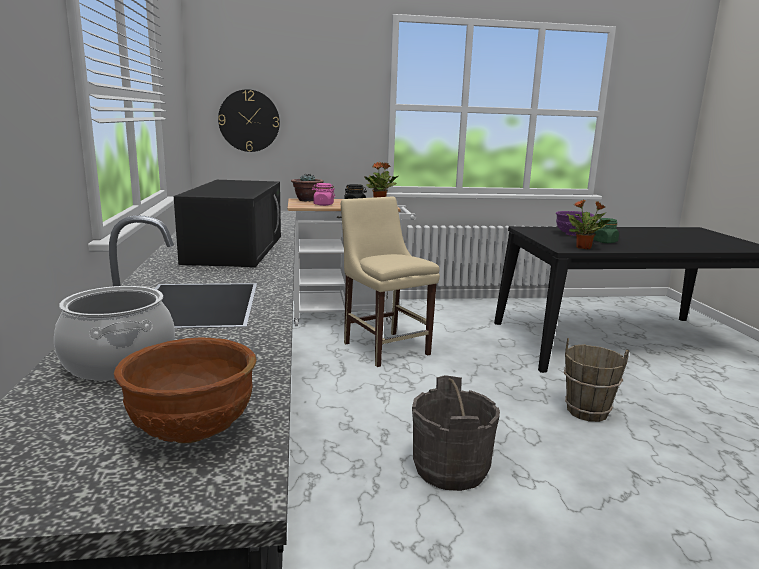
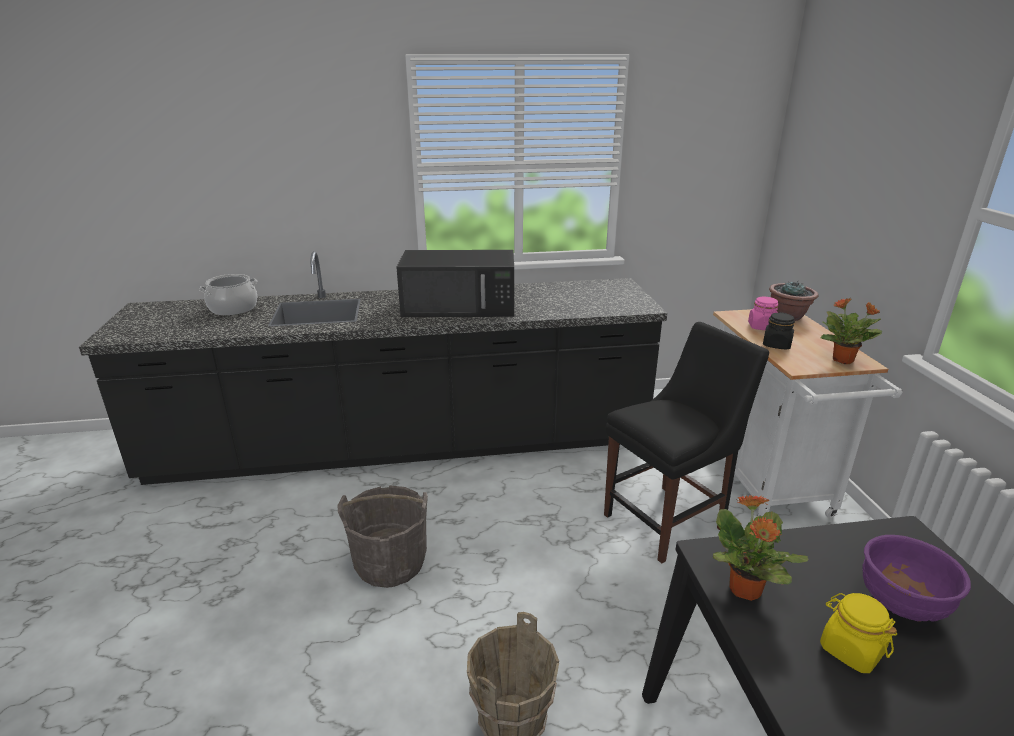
camera: 90 degrees right, 10 degrees up
(191, 431) = (152, 328): brown bowl -> none
(249, 121) = (812, 194): wall clock -> none
(384, 347) = (668, 520): beige chair -> black chair
(605, 242) = (850, 650): green jar -> yellow jar

